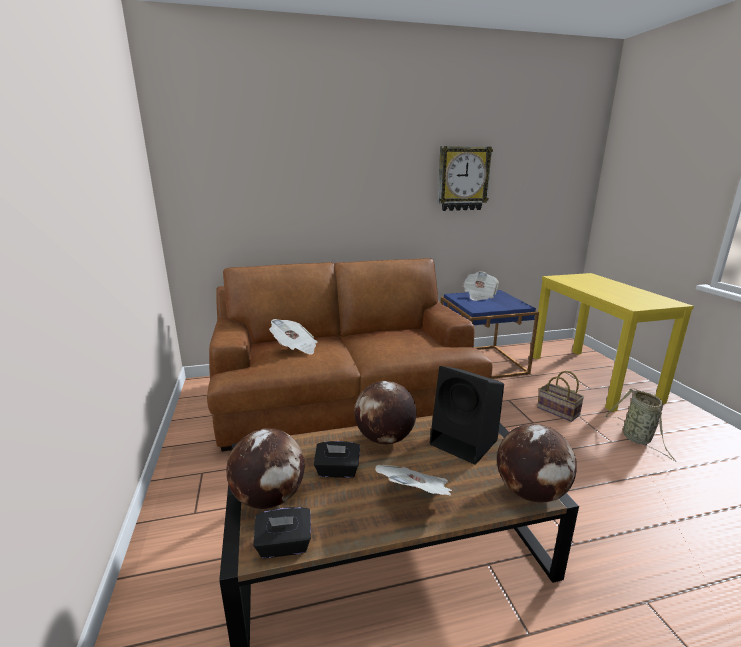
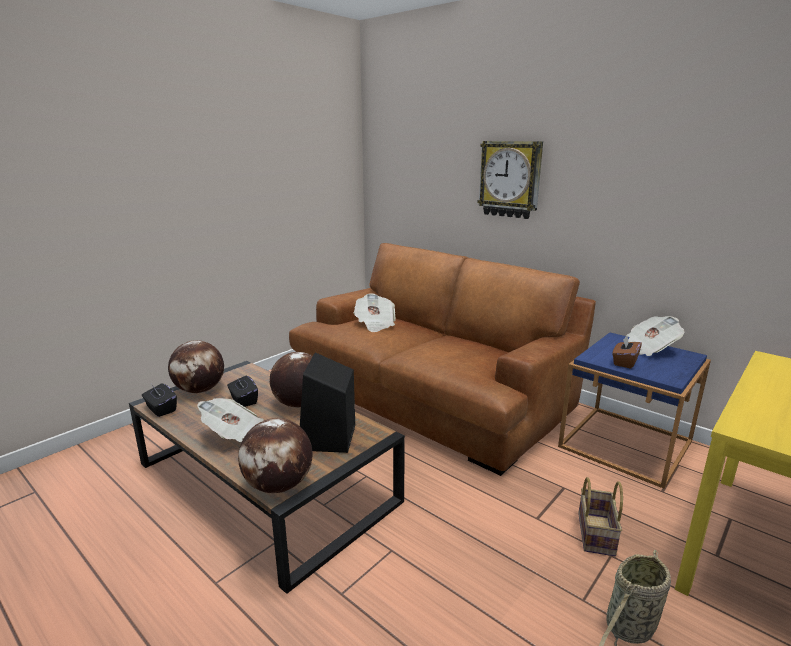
camera: 55 degrees right, 0 degrees up
(462, 179) = (658, 176): wall clock -> wall clock (510, 179)
(491, 305) = (624, 362): none -> brown tissue box

